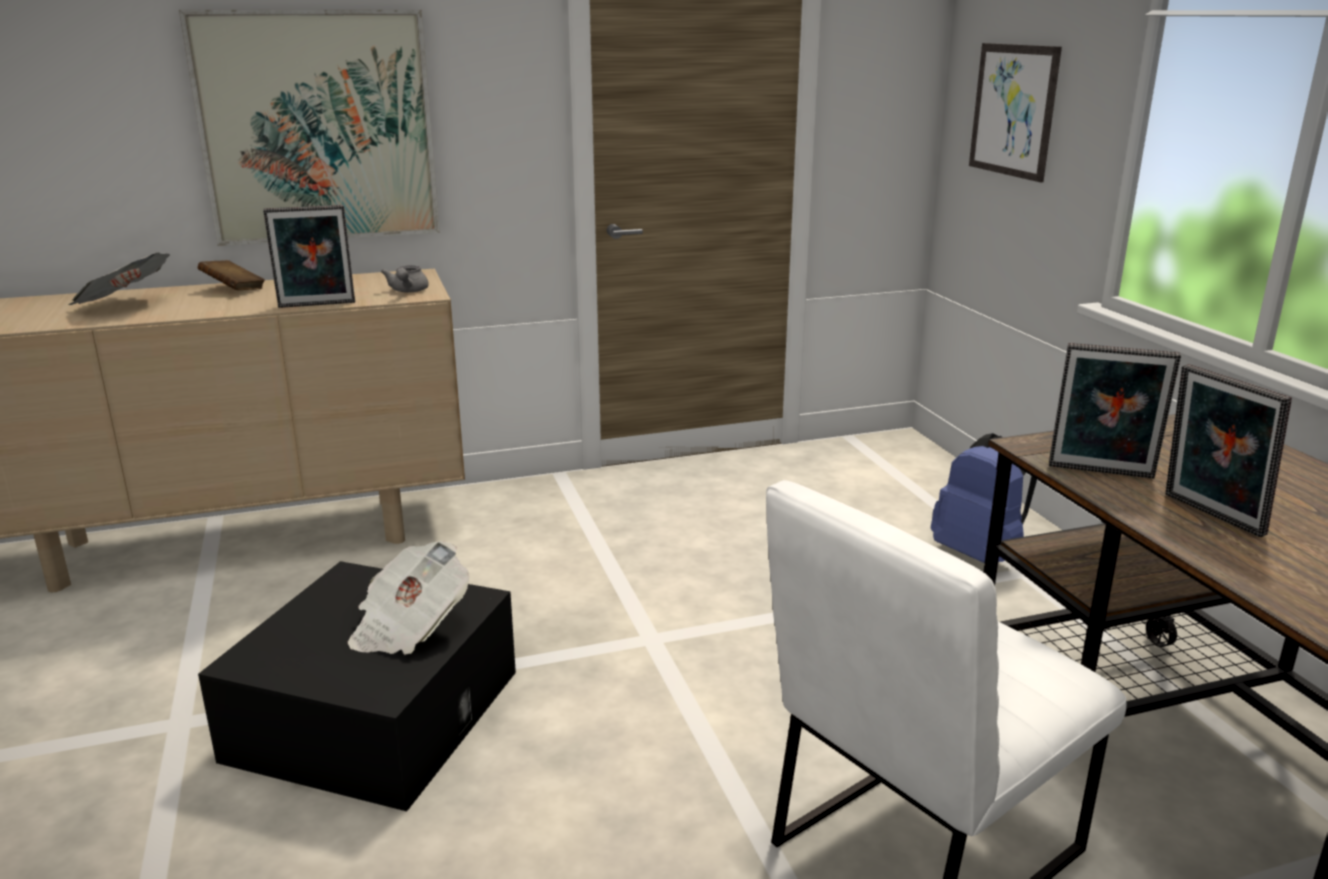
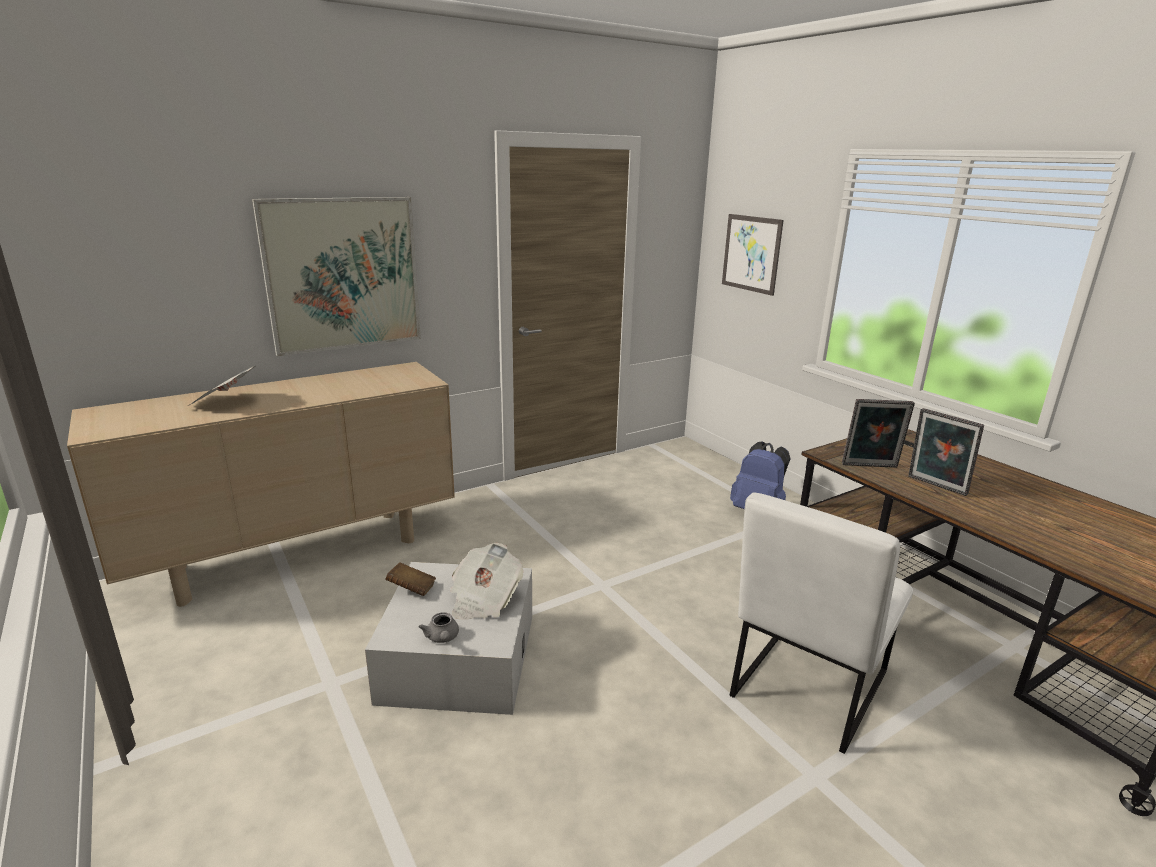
camera: 15 degrees left, 0 degrees up
(234, 289) = (293, 385): brown book -> brown book (411, 589)
(317, 305) = (363, 394): picture frame -> none
(375, 714) = (459, 657): black storage box -> white storage box
(408, 291) = (415, 380): grey teapot -> grey teapot (442, 638)

